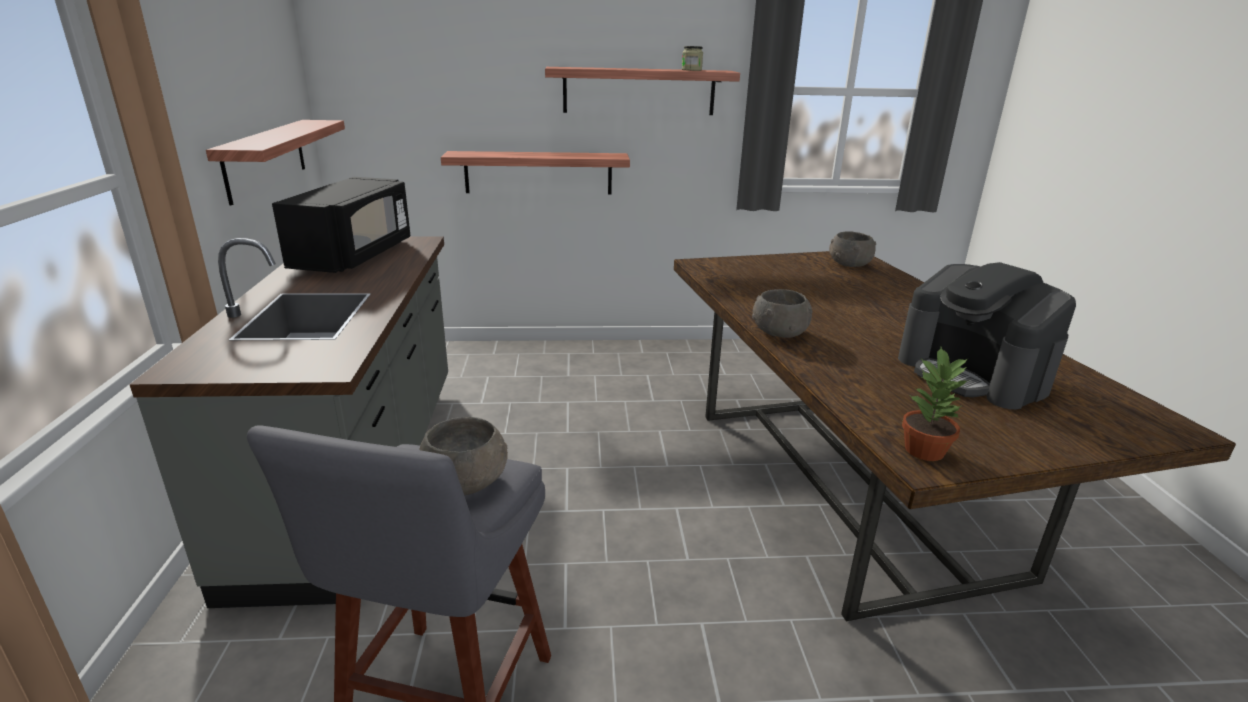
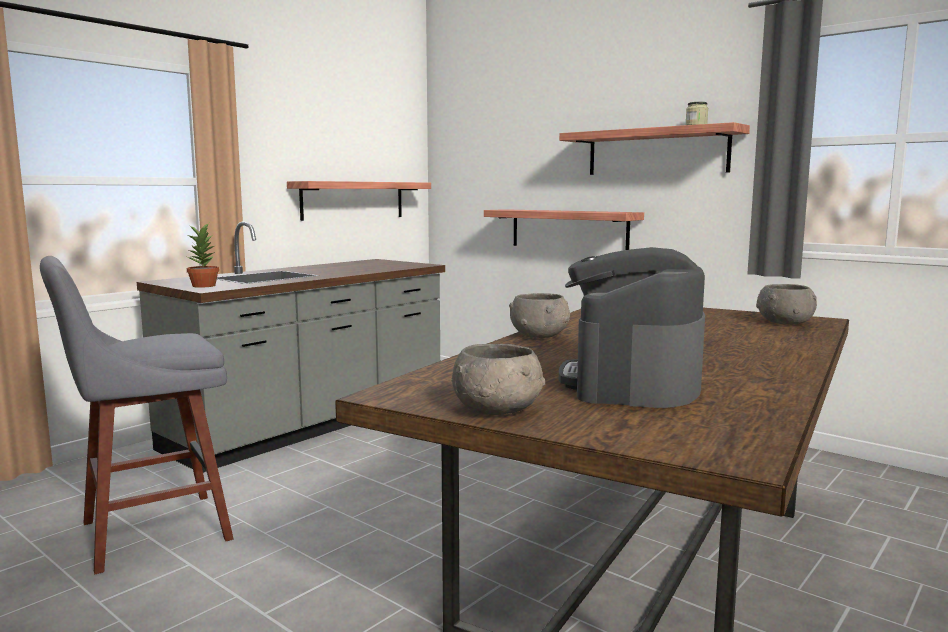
camera: 45 degrees right, 15 degrees down
(355, 256) = (364, 265): black microwave -> none
(467, 482) = (170, 344): grey bowl -> grey bowl (498, 410)
(925, 450) = (415, 392): potted plant -> potted plant (204, 286)

